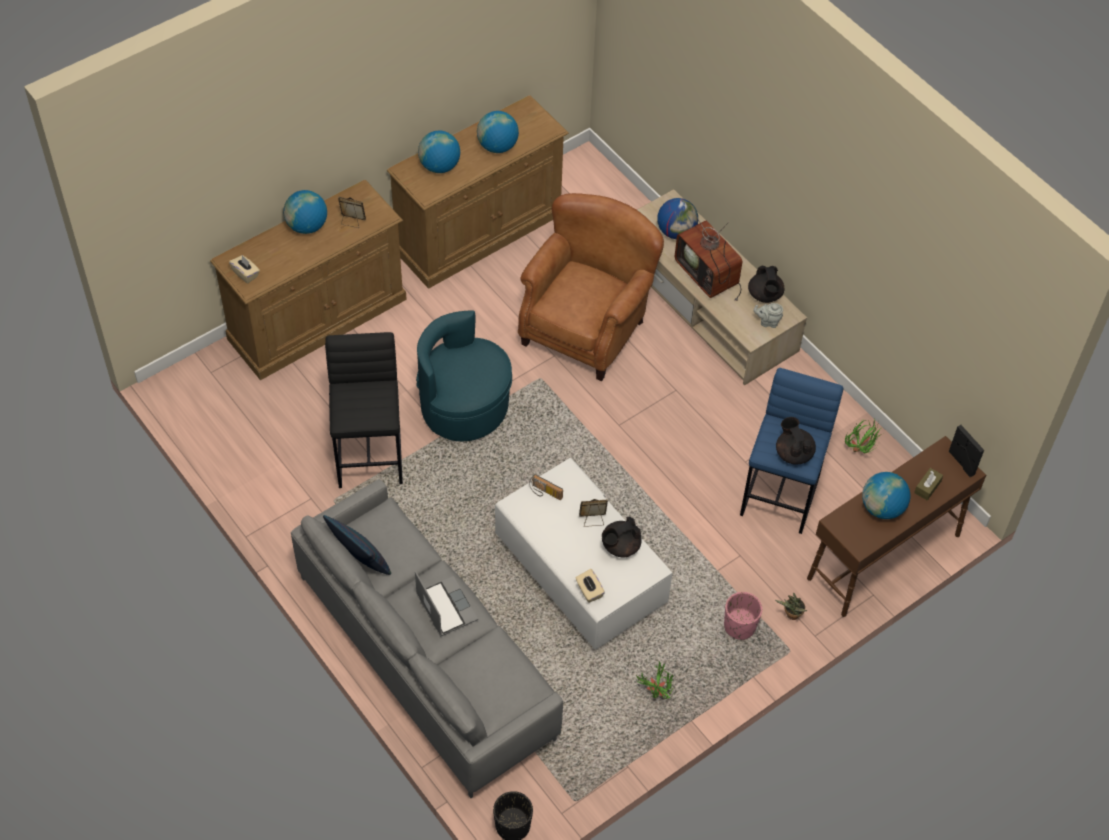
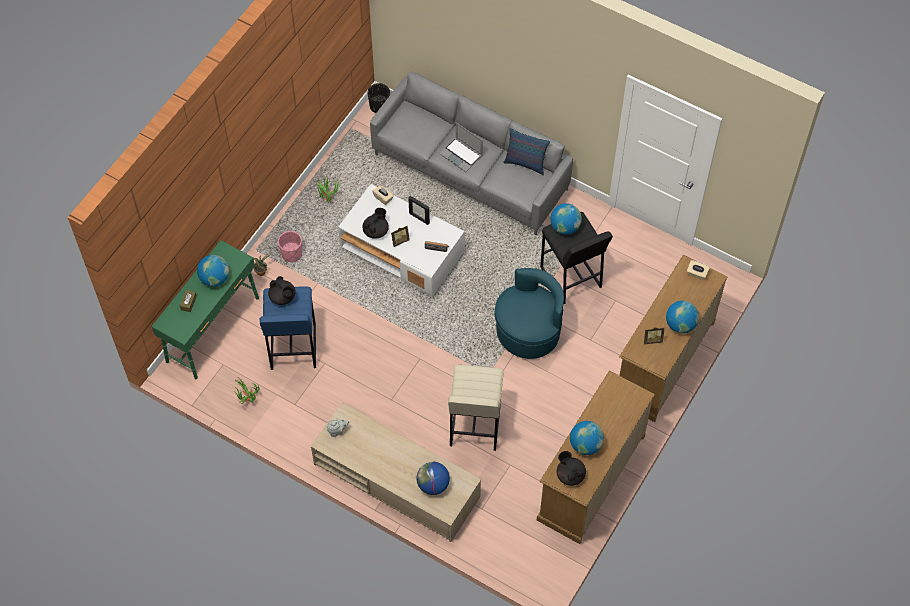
camera: 160 degrees right, 5 degrees up
(439, 166) = (618, 410): globe -> globe (565, 227)
(465, 408) = (527, 333): turquoise armchair -> turquoise armchair turned 45 degrees counterclockwise
(586, 326) = (475, 427): brown armchair -> beige stool
(709, 275) = (394, 455): television -> none
(765, 295) = (347, 453): black teapot -> black teapot (570, 475)
(883, 556) = (213, 330): brown console table -> green console table
(961, 463) = (170, 327): picture frame -> picture frame (419, 217)

